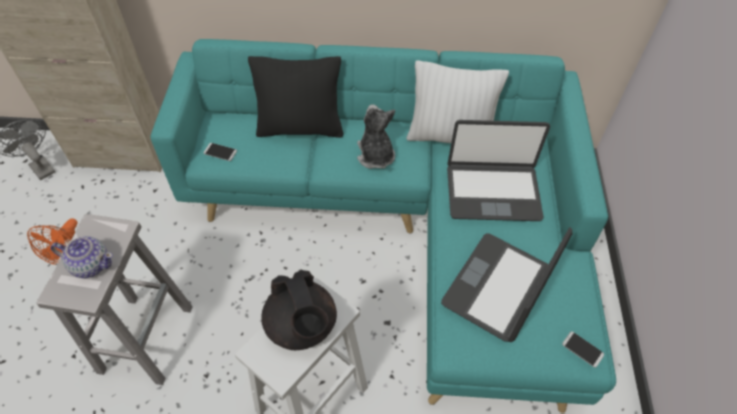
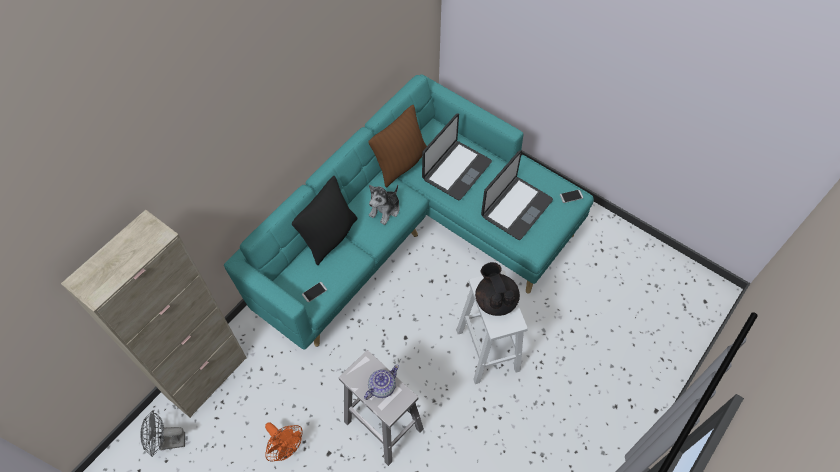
camera: 55 degrees left, 5 degrees up
(301, 326) = (495, 300): black teapot -> black teapot turned 120 degrees counterclockwise
(375, 155) = (385, 210): plush toy -> plush toy turned 75 degrees counterclockwise
(450, 136) = (401, 164): white pillow -> brown pillow
(498, 288) = (516, 208): laptop -> laptop turned 120 degrees counterclockwise

